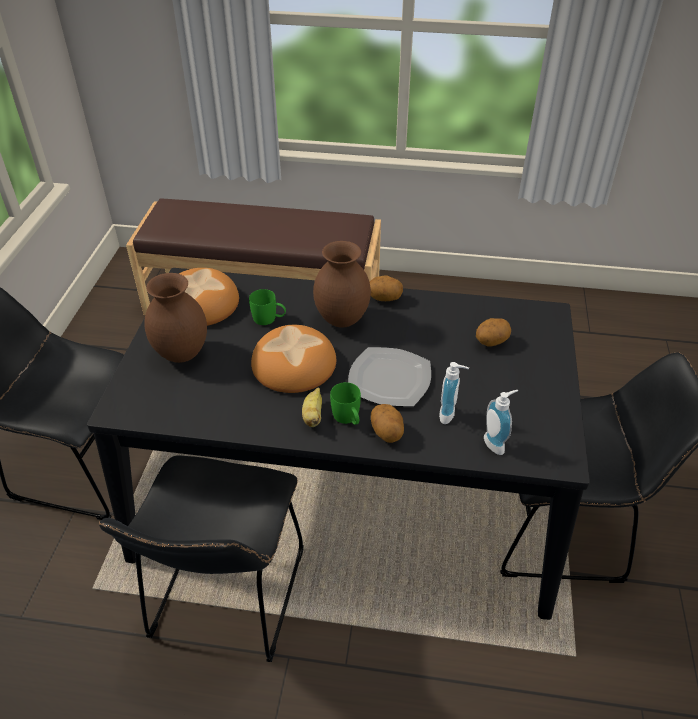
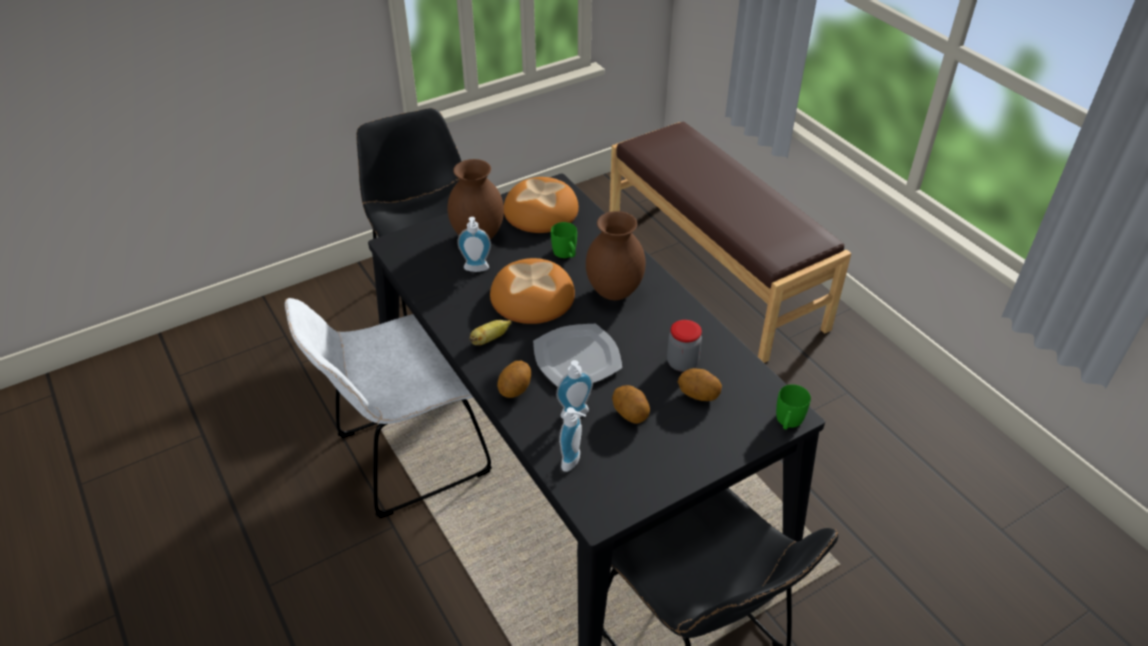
camera: 50 degrees right, 0 degrees up
(220, 377) = (476, 270): none -> soap dispenser
(226, 601) = (405, 458): black chair -> white chair
(348, 418) = (507, 359): green mug -> green mug (787, 422)
(384, 298) = (672, 300): potato -> potato (630, 414)
(452, 331) = (682, 363): none -> jar

